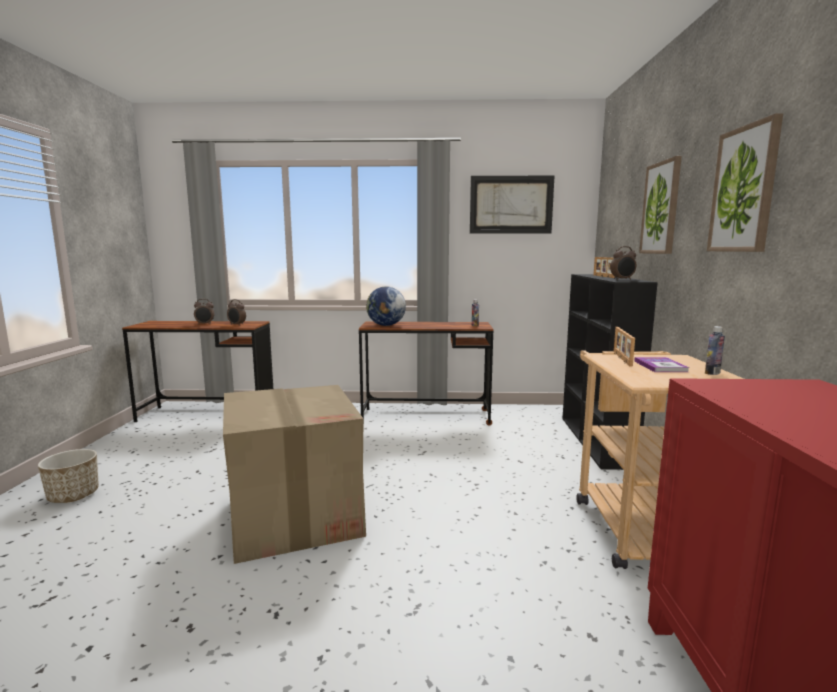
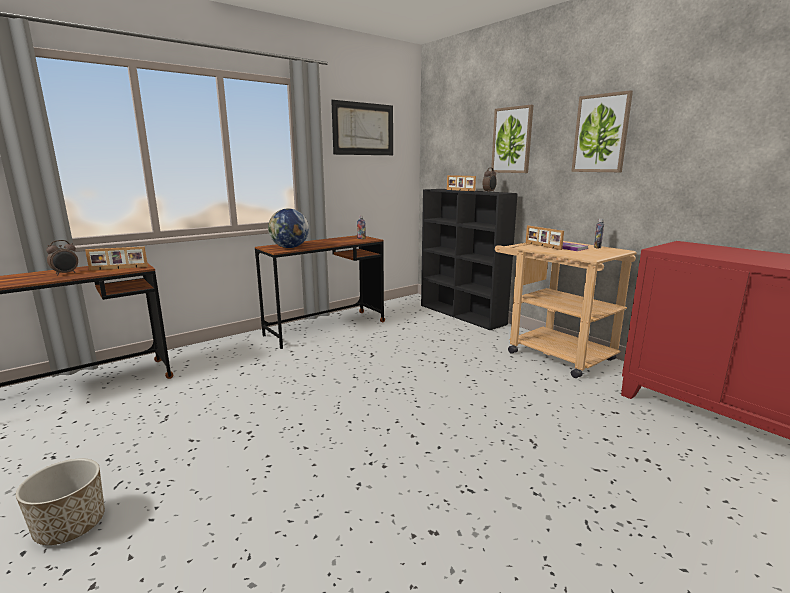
camera: 40 degrees left, 5 degrees up
(237, 325) = (118, 268): alarm clock -> picture frame
(295, 515) = (361, 431): cardboard box -> none

